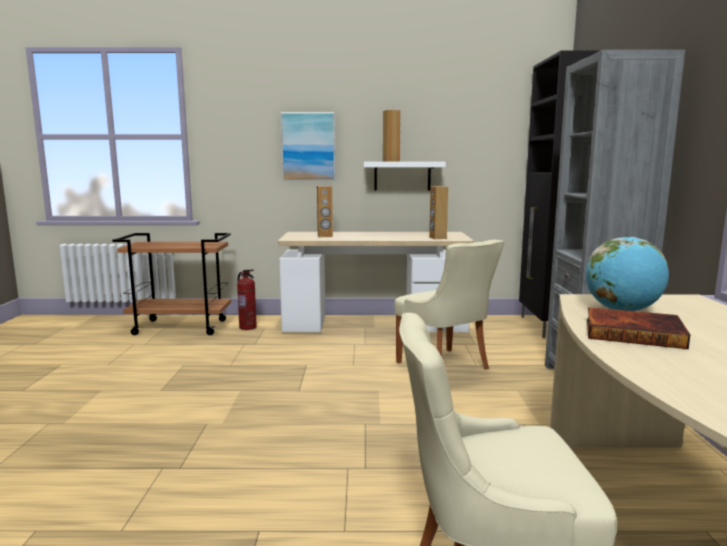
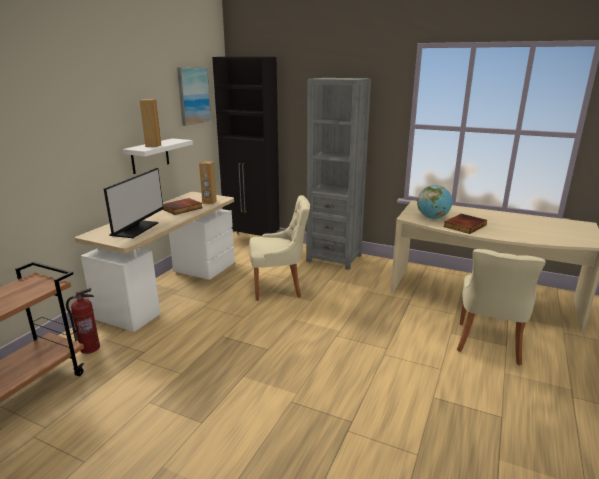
camera: 65 degrees left, 10 degrees up
(308, 146) = (74, 142): picture -> picture (193, 95)
(325, 236) = (135, 229): brown speaker -> monitor
(401, 236) = (182, 208): none -> book

